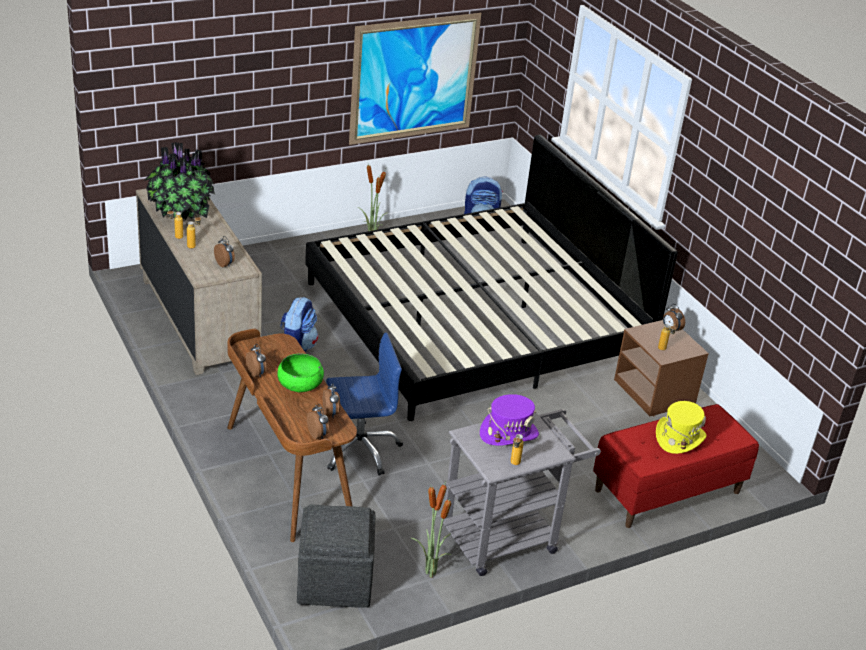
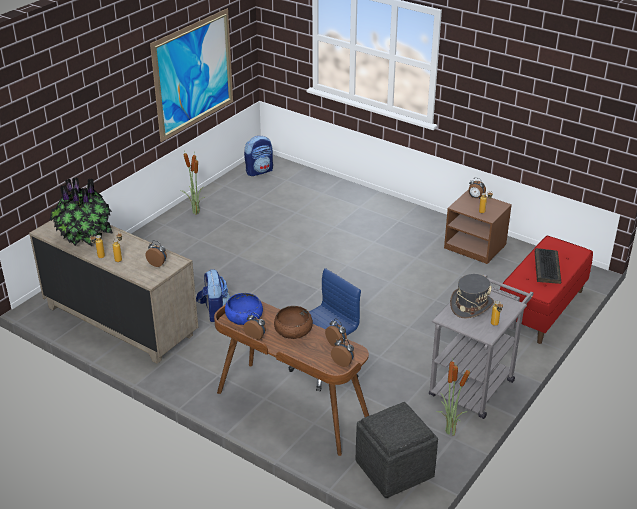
camera: 25 degrees left, 0 degrees up
(264, 350) = (244, 317): none -> blue bowl
(300, 383) = (293, 330): green bowl -> brown bowl
(474, 321) = (319, 243): bed -> none
(509, 433) = (471, 305): purple hat -> grey hat
(679, 438) = (546, 267): yellow hat -> keyboard

